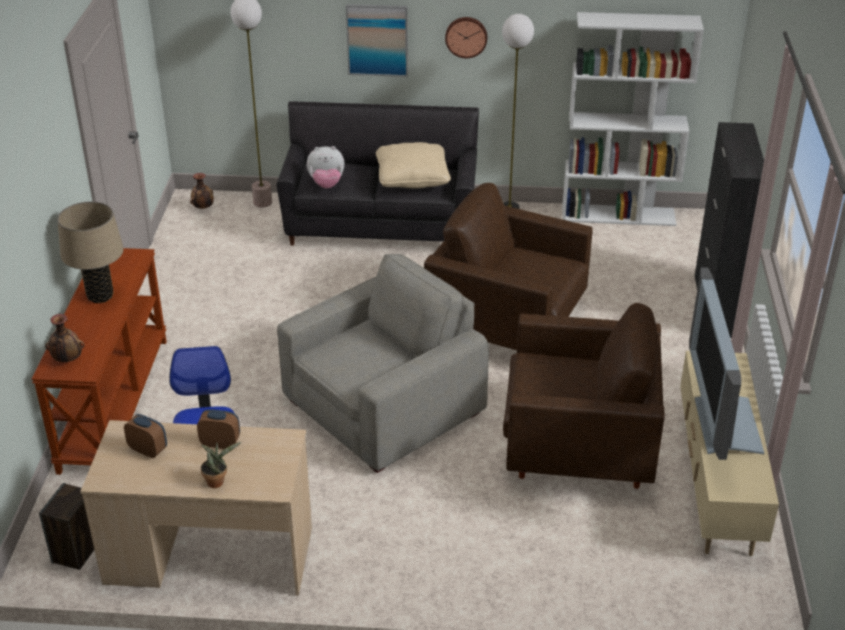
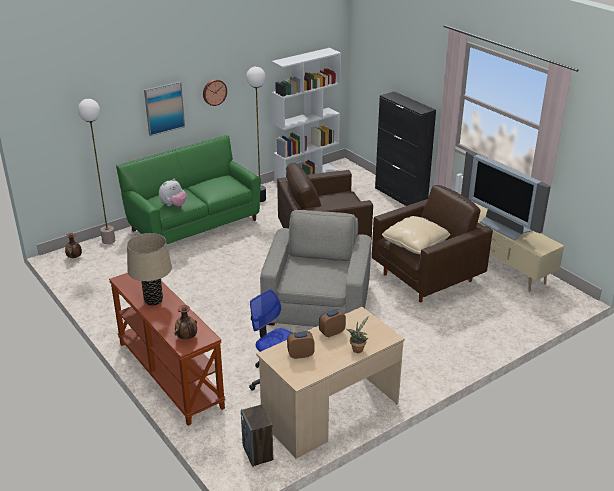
camera: 40 degrees left, 5 degrees down
(381, 225) = (194, 225): black sofa -> green sofa
(412, 178) = (216, 185): beige pillow -> beige pillow (415, 243)

